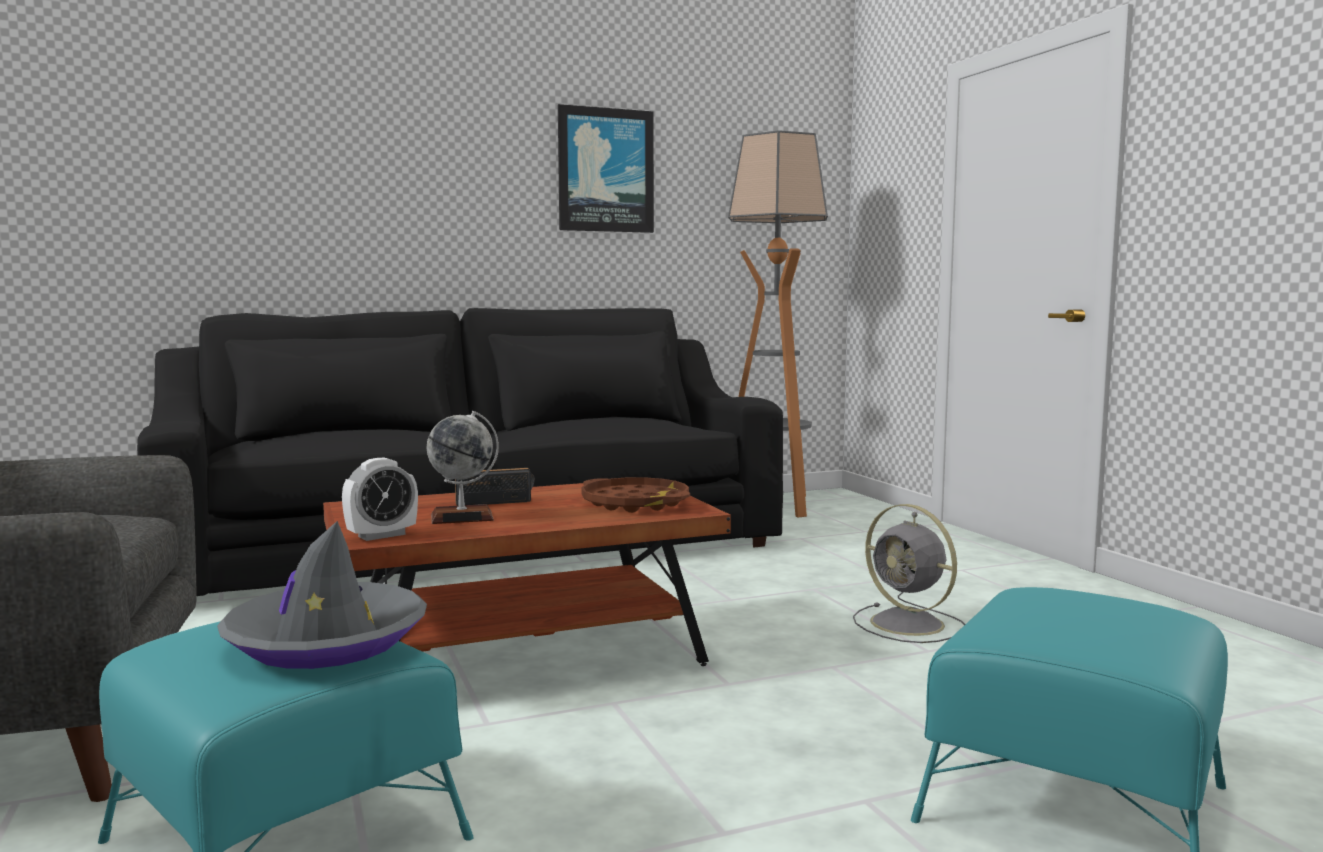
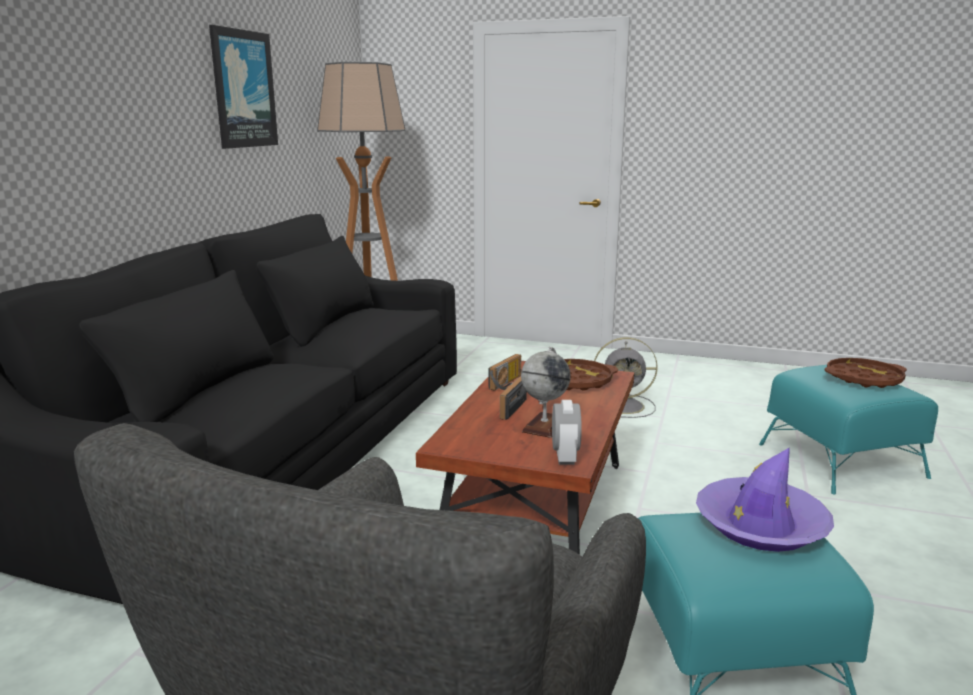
camera: 50 degrees left, 10 degrees up
(326, 641) = (761, 525): grey hat -> purple hat
(570, 490) = (508, 384): none -> radio
(1102, 622) = (863, 379): none -> brown tray

